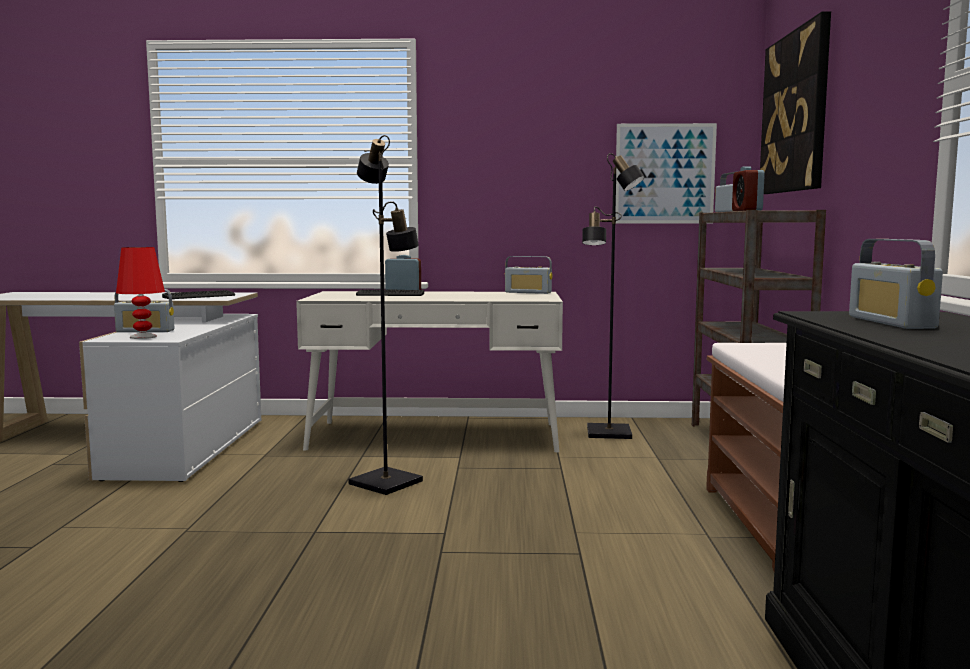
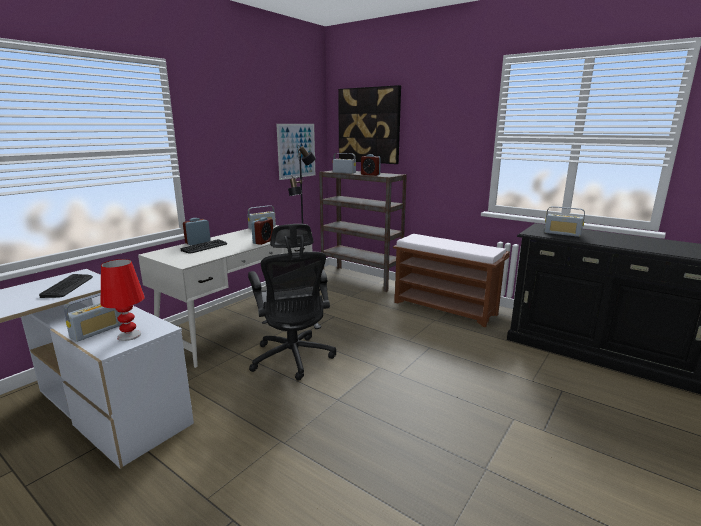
camera: 55 degrees left, 10 degrees up
(386, 483) = (293, 360): black floor lamp -> office chair
(460, 299) = (263, 242): none -> alarm clock

